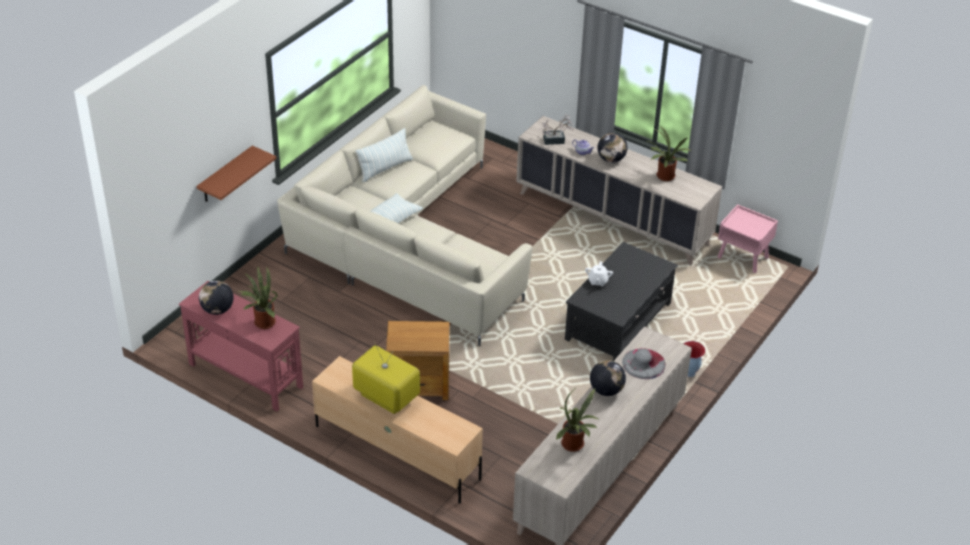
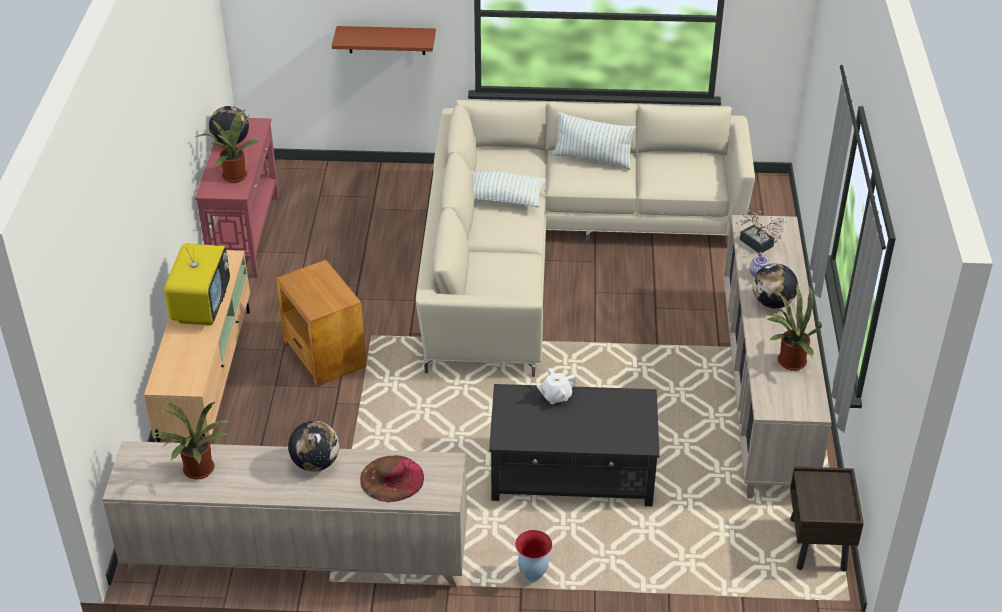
camera: 60 degrees right, 0 degrees up
(643, 363) = (392, 478): grey hat -> brown hat
(743, 258) = (818, 545): pink nightstand -> brown nightstand

